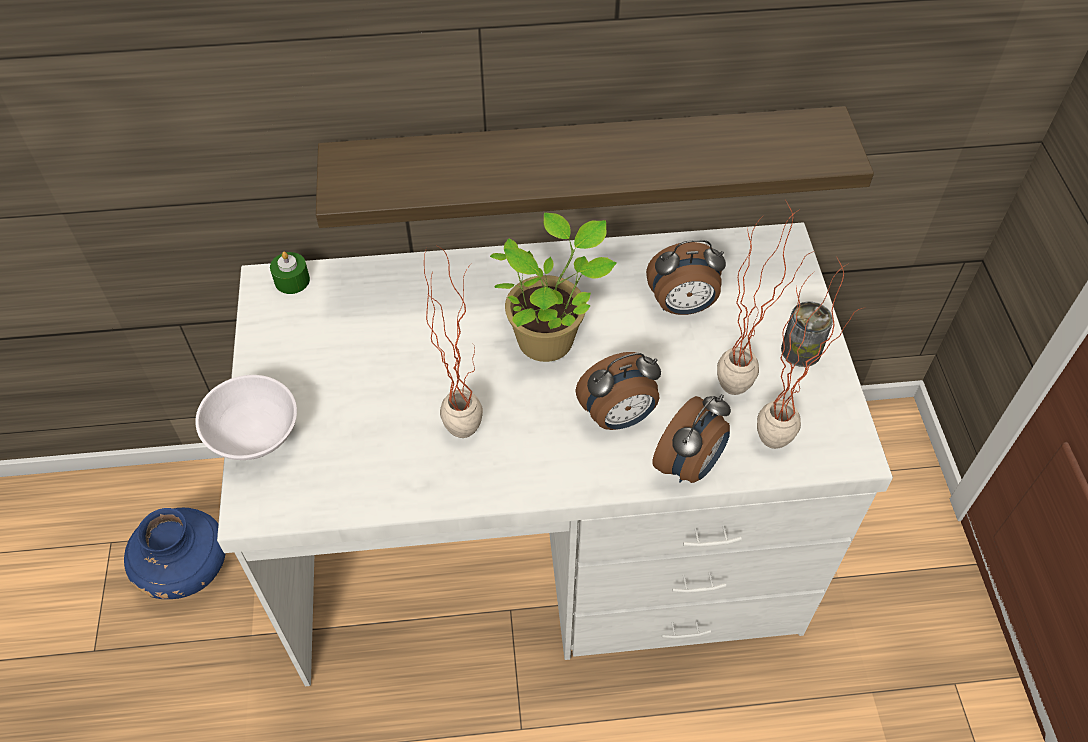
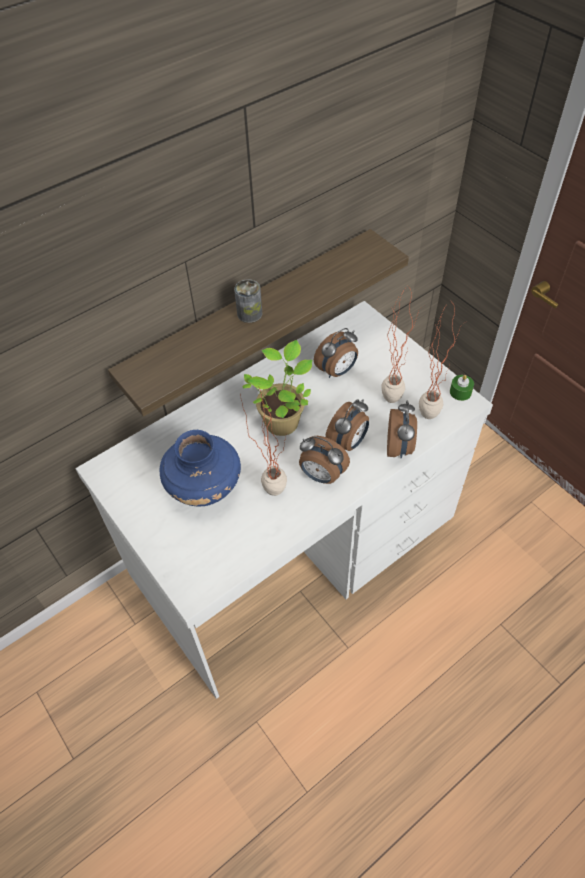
camera: 30 degrees left, 0 degrees up
(187, 569) = (98, 678): blue vase -> blue vase (204, 486)
(257, 437) = (164, 555): white bowl -> none
(292, 280) = (114, 461): green candle -> green candle (460, 392)
(544, 444) = (321, 475): none -> alarm clock
(801, 350) = (409, 365): can -> can (249, 313)

